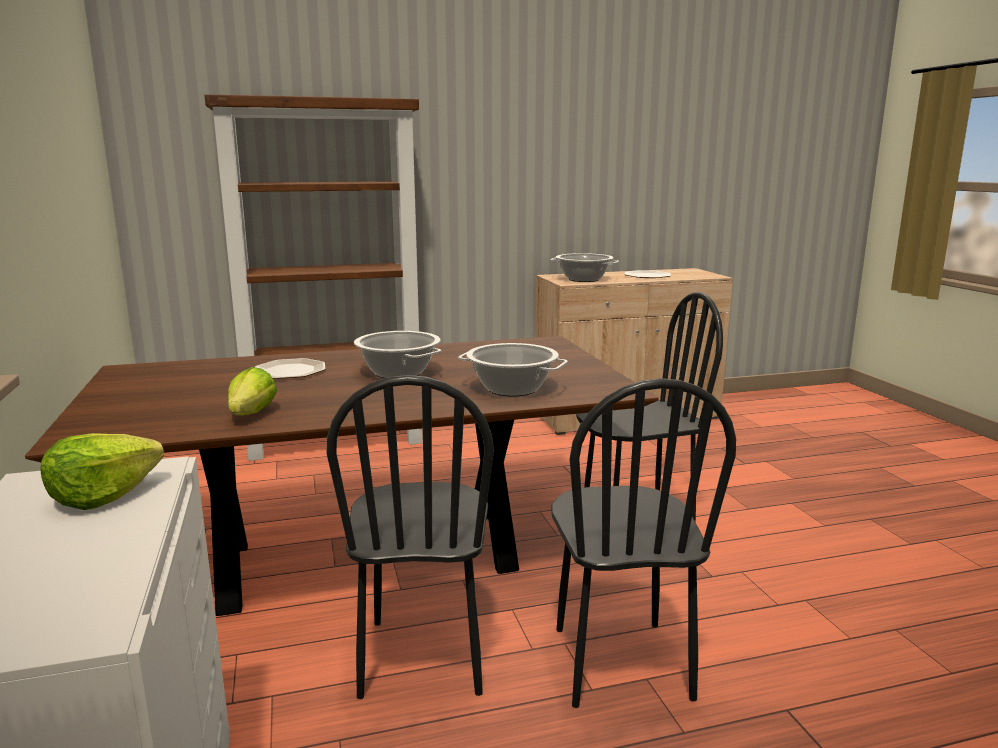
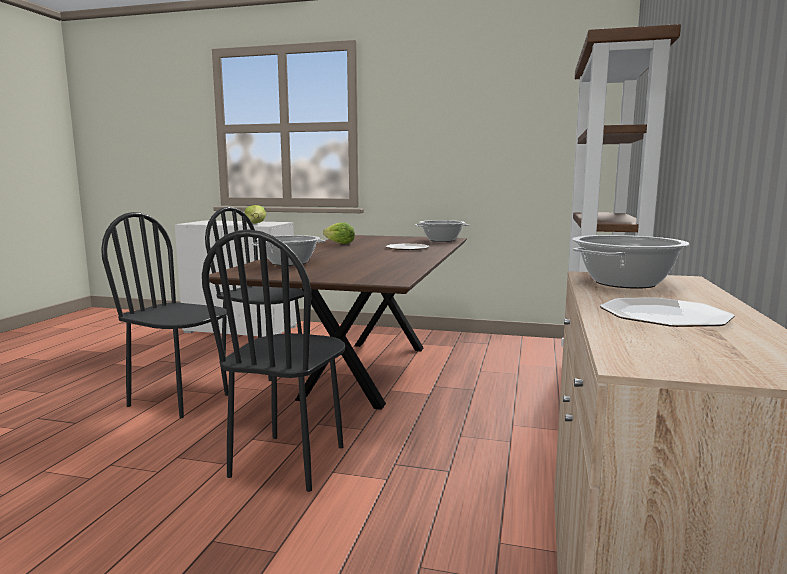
camera: 120 degrees right, 5 degrees down
(399, 373) = (367, 256): cooking pot -> cooking pot (441, 240)

